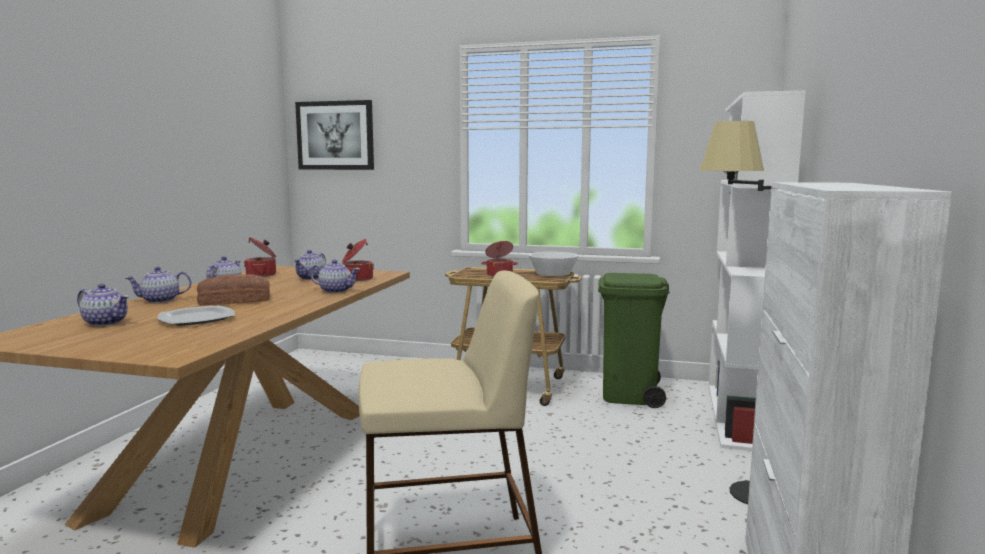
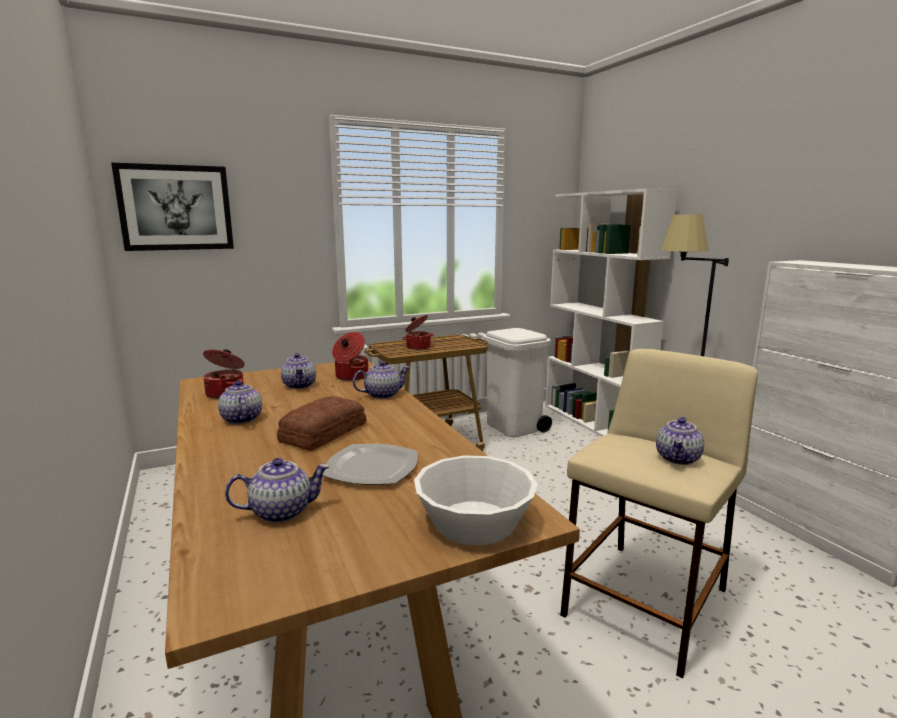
camera: 40 degrees left, 5 degrees up
(160, 300) = (229, 459): teapot -> teapot (678, 459)
(552, 273) = (454, 338): white bowl -> white bowl (474, 522)
(629, 395) = (514, 427): green trash can -> white trash can

